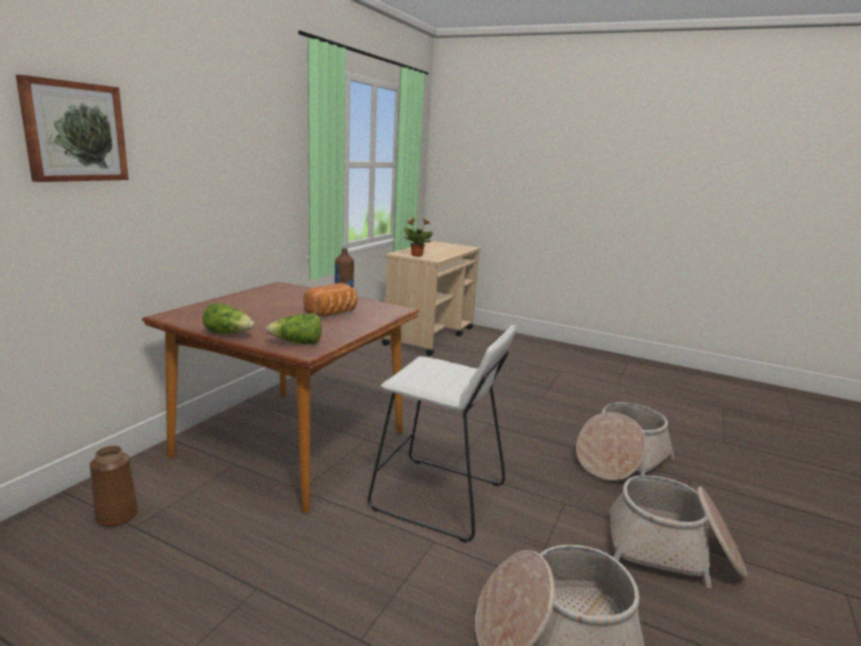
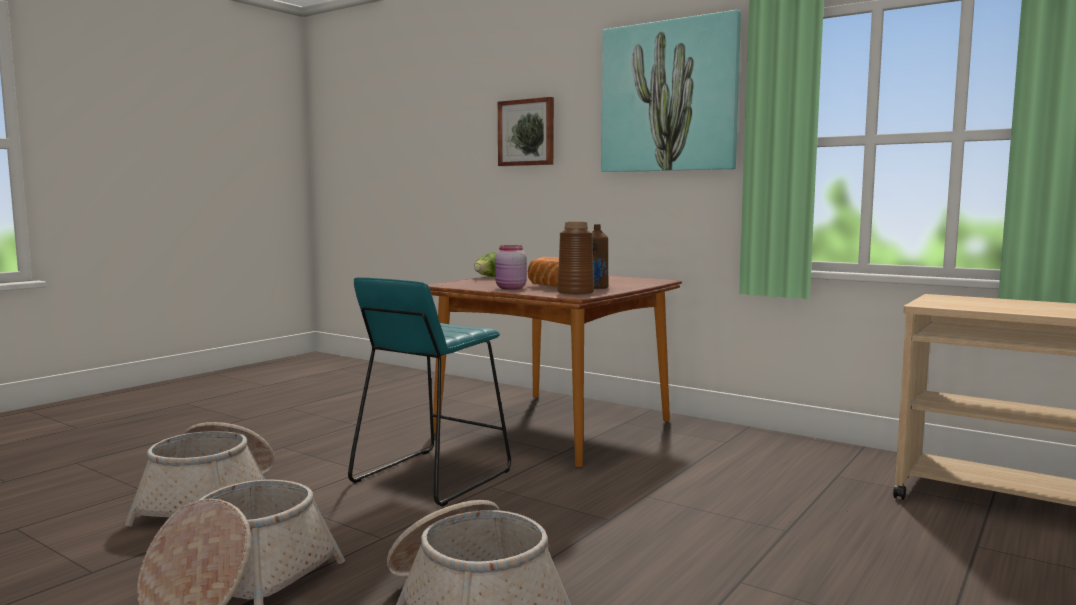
camera: 100 degrees right, 10 degrees down
(117, 515) = (459, 393): brown vase -> brown vase (575, 293)
(240, 114) = (669, 97): none -> picture
(297, 343) = (461, 283): lettuce -> none
(347, 325) = (510, 288): none -> pink jar
(416, 255) = (945, 300): potted plant -> none
(438, 497) = (431, 476): white stool -> turquoise stool

